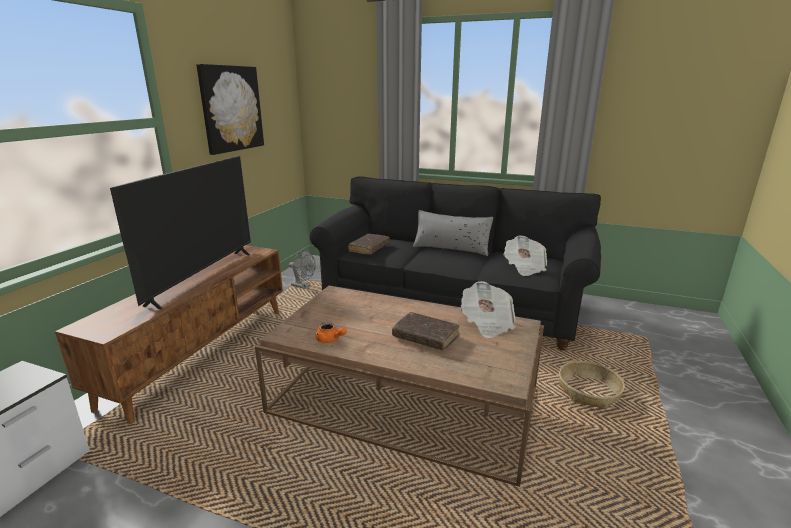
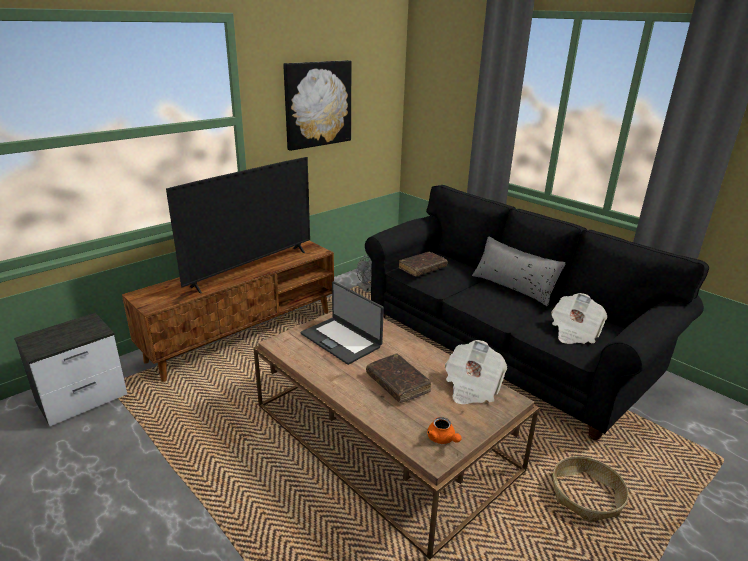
camera: 25 degrees right, 5 degrees up
(330, 340) = (312, 360): orange teapot -> orange teapot (442, 439)
(344, 317) = (341, 340): none -> laptop

